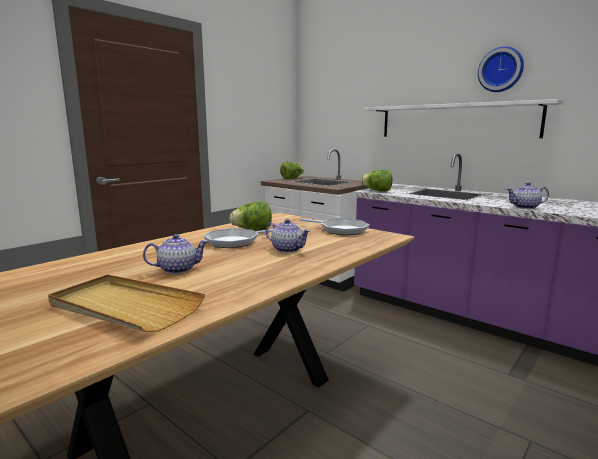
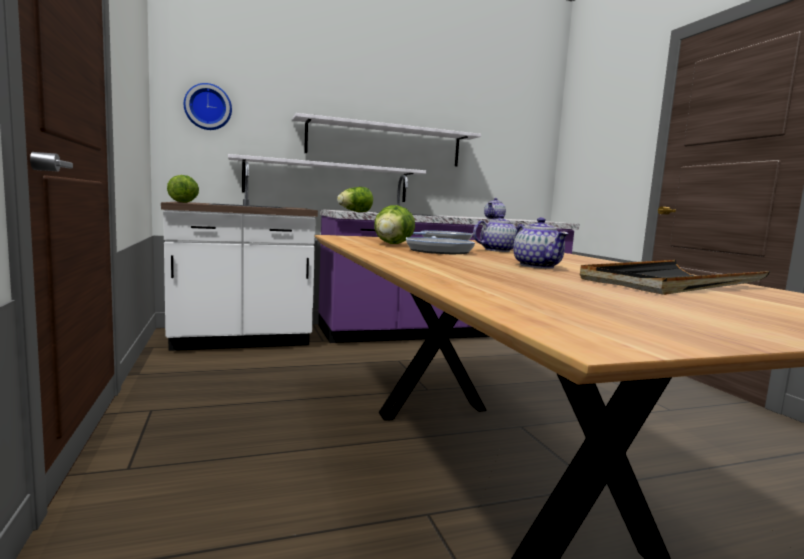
camera: 60 degrees left, 5 degrees down
(124, 307) = (670, 283): beige tray -> black tray
(178, 269) = (538, 266): teapot -> teapot turned 150 degrees clockwise
(402, 159) = (328, 181): none -> white shelf
(501, 70) = (424, 101): wall clock -> wall clock (208, 107)

